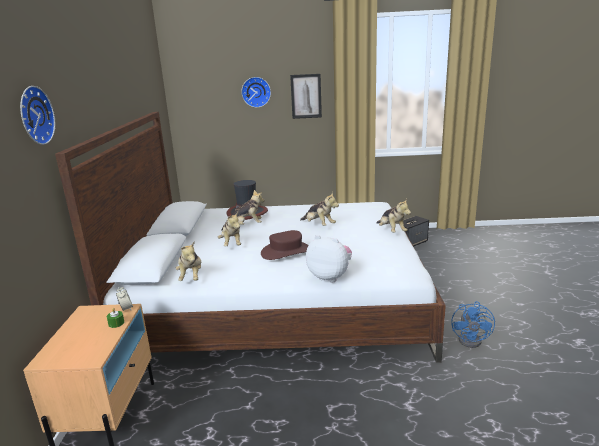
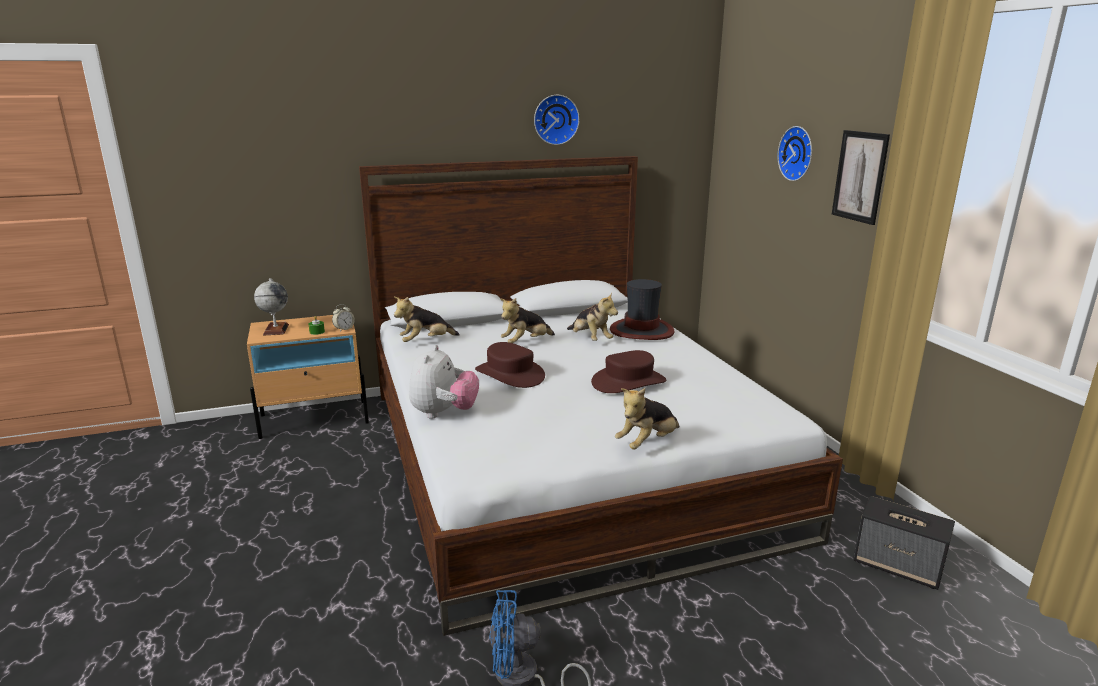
camera: 70 degrees right, 0 degrees up
(33, 115) = (343, 127): wall clock -> wall clock (555, 119)
(76, 349) = (276, 330): none -> globe
(319, 225) = (628, 382): plush toy -> brown hat

